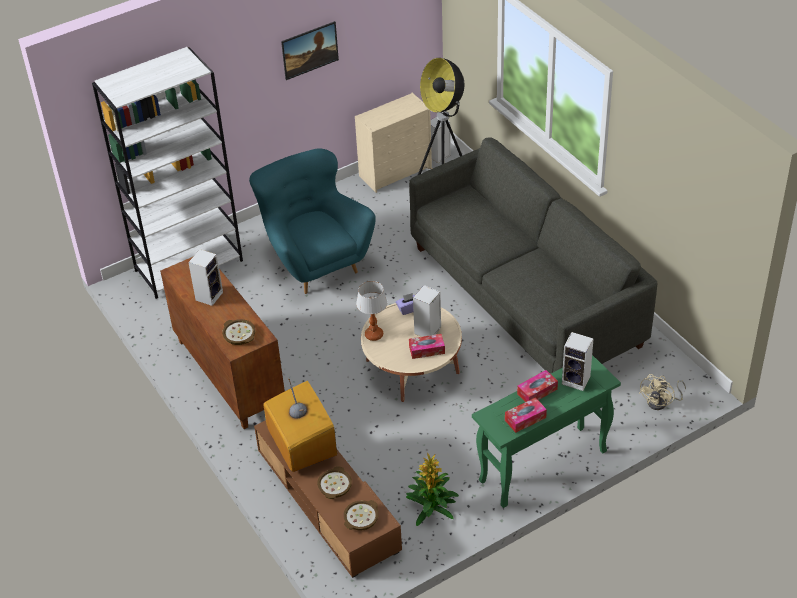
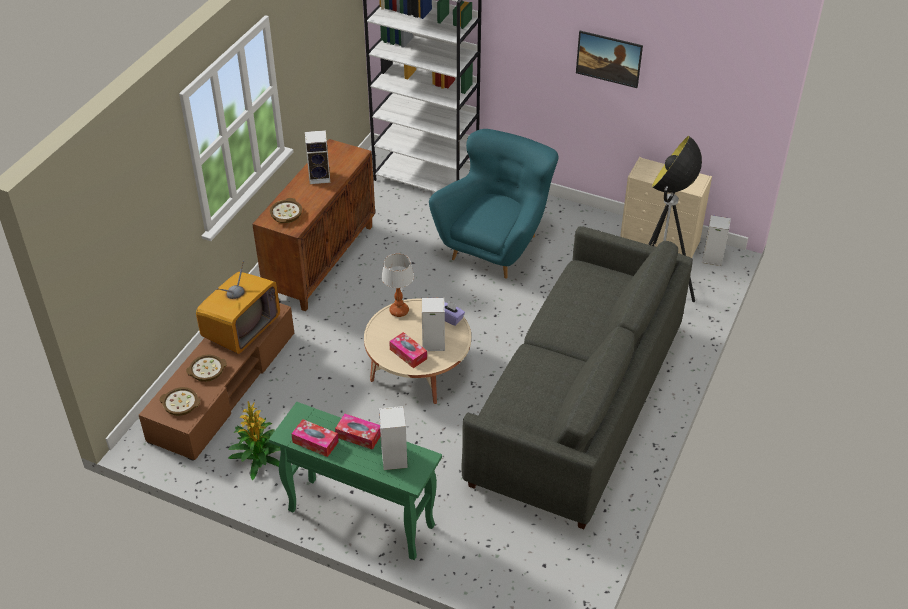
camera: 55 degrees right, 0 degrees up
(661, 402) = (516, 579): beige fan -> none

